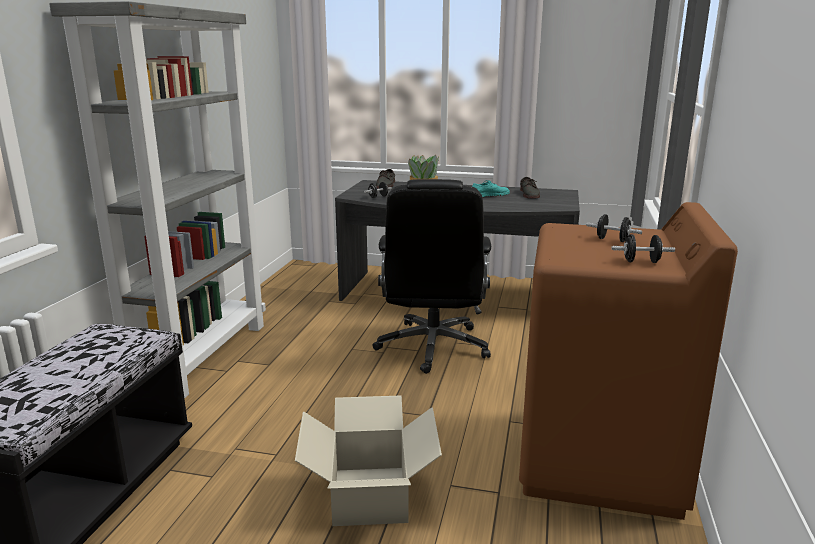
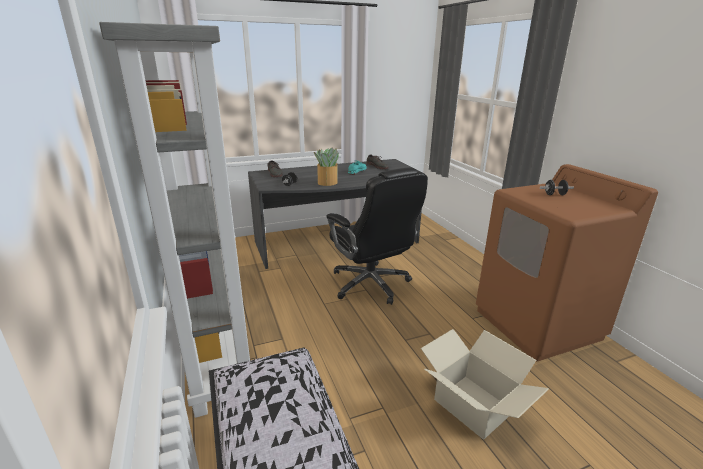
camera: 35 degrees left, 5 degrees up
(641, 262) = (600, 206): black dumbbell -> none

